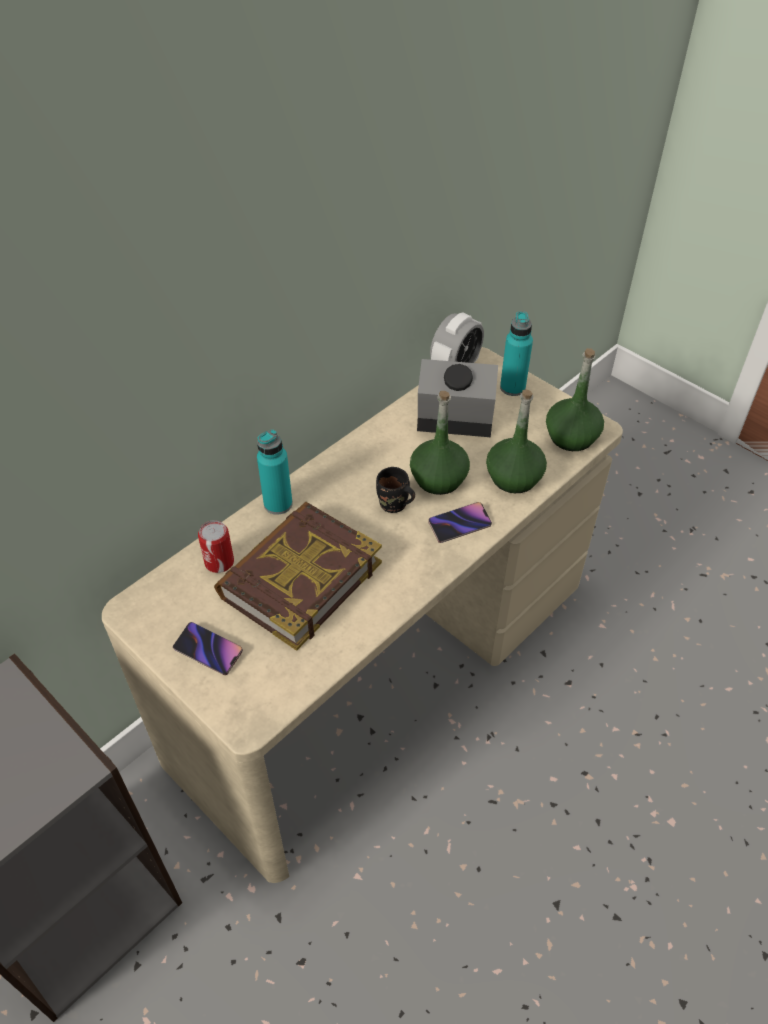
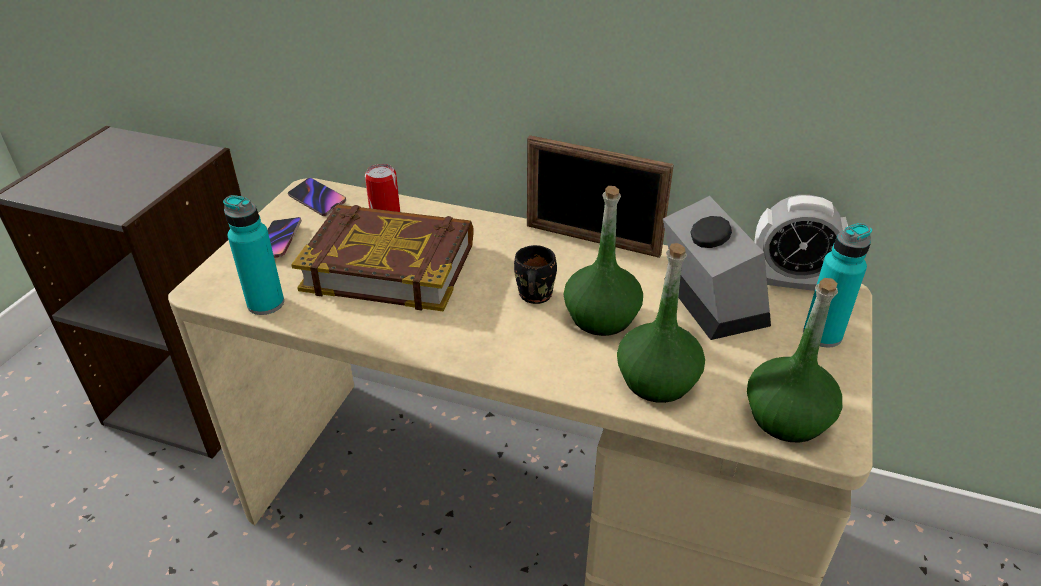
camera: 65 degrees right, 10 degrees down
(278, 504) = (480, 223): turquoise bottle -> turquoise bottle (266, 303)
(347, 448) = (592, 240): none -> picture frame
(459, 524) = (540, 354): phone -> phone (317, 200)

